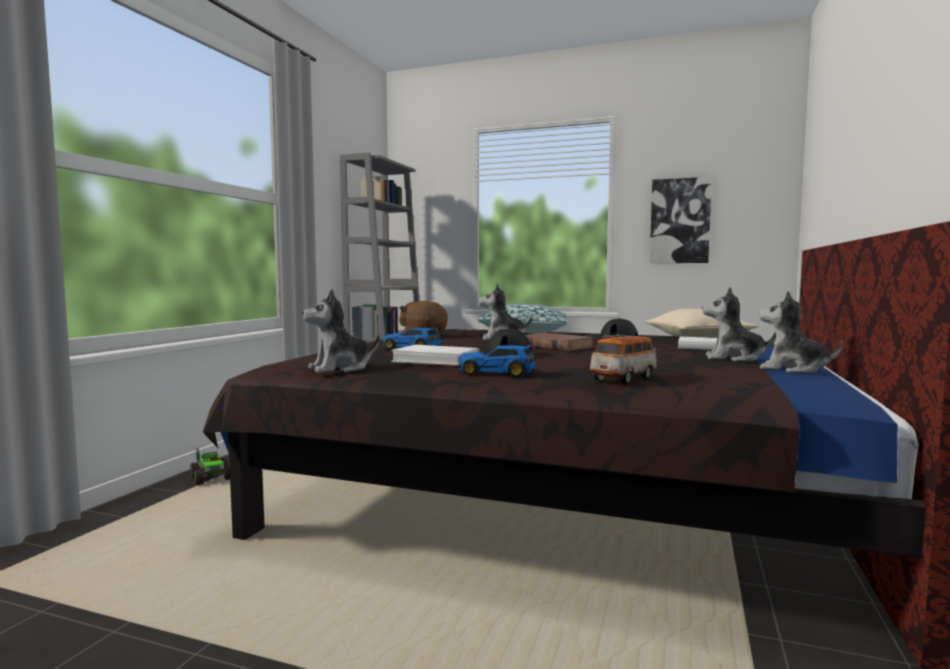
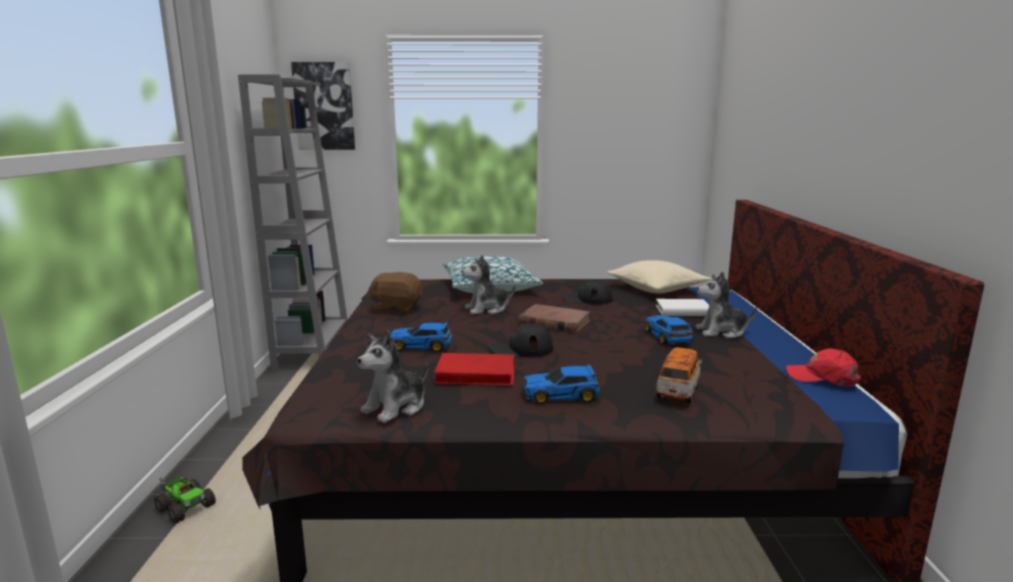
camera: 20 degrees left, 10 degrees up
(436, 361) = (476, 374): white book -> red book
(664, 357) = (667, 337): none -> toy car
(680, 221) = (607, 149): picture -> picture (324, 106)
(793, 369) = (777, 346): plush toy -> none
(822, 385) = (822, 377): none -> red cap

